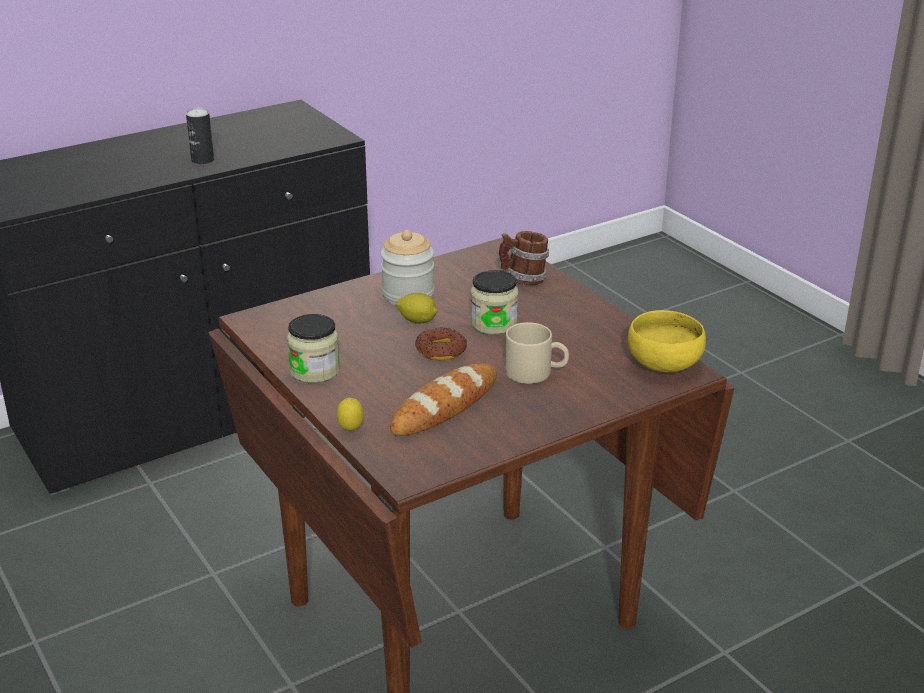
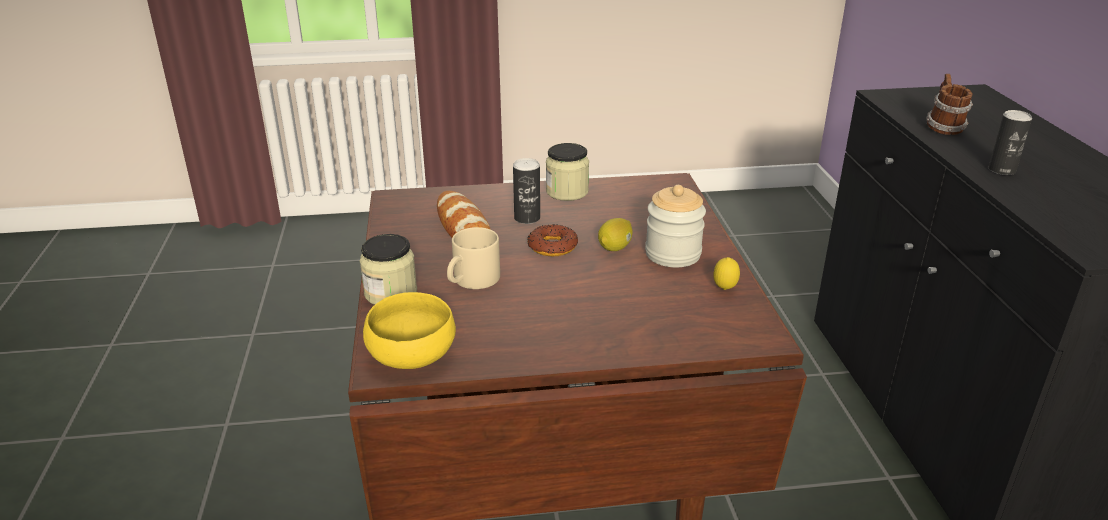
camera: 115 degrees right, 0 degrees up
(351, 430) = (471, 190): lemon -> lemon (724, 289)
(394, 377) = (527, 218): none -> can
(494, 324) = (580, 284): jar -> jar (391, 293)
(523, 280) = (665, 327): mug -> mug (943, 128)

